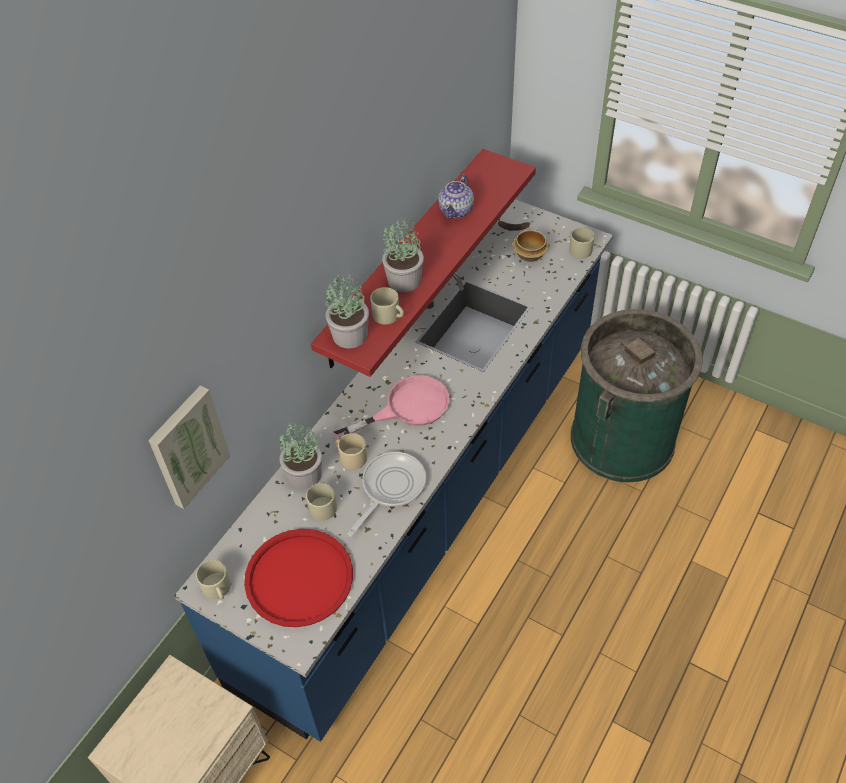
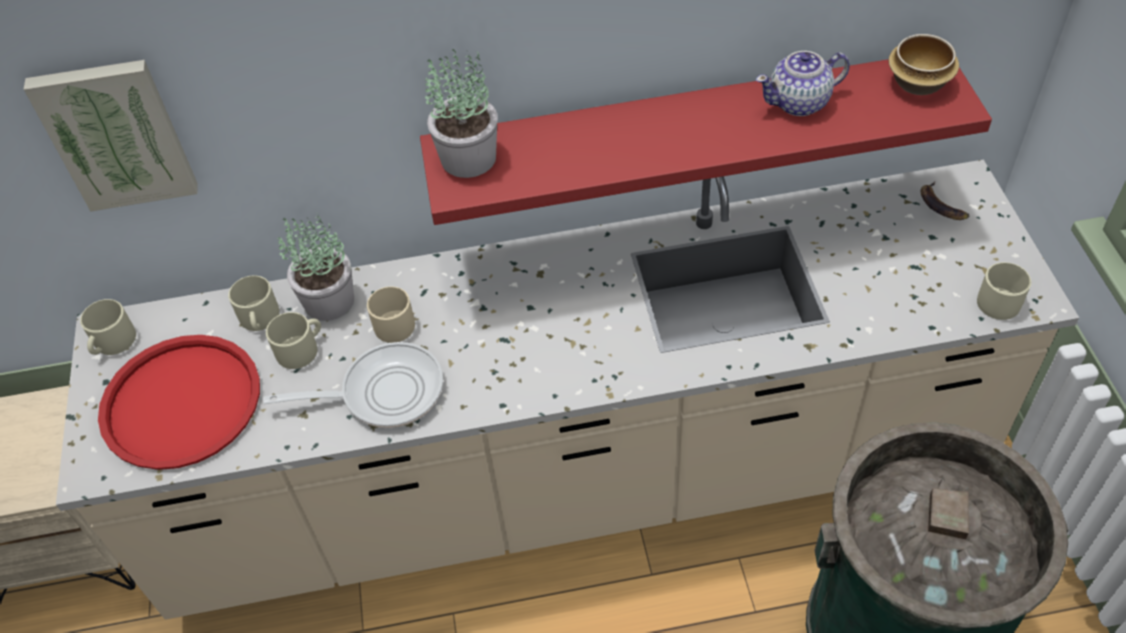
camera: 50 degrees right, 0 degrees up
(389, 315) = (540, 168): beige mug -> beige mug (259, 319)
(404, 279) = (616, 140): potted plant -> none
(407, 408) = (520, 320): pink frying pan -> none
(428, 501) = (577, 484): blue counter -> beige counter
(530, 254) = (917, 256): bowl -> bowl (919, 83)

